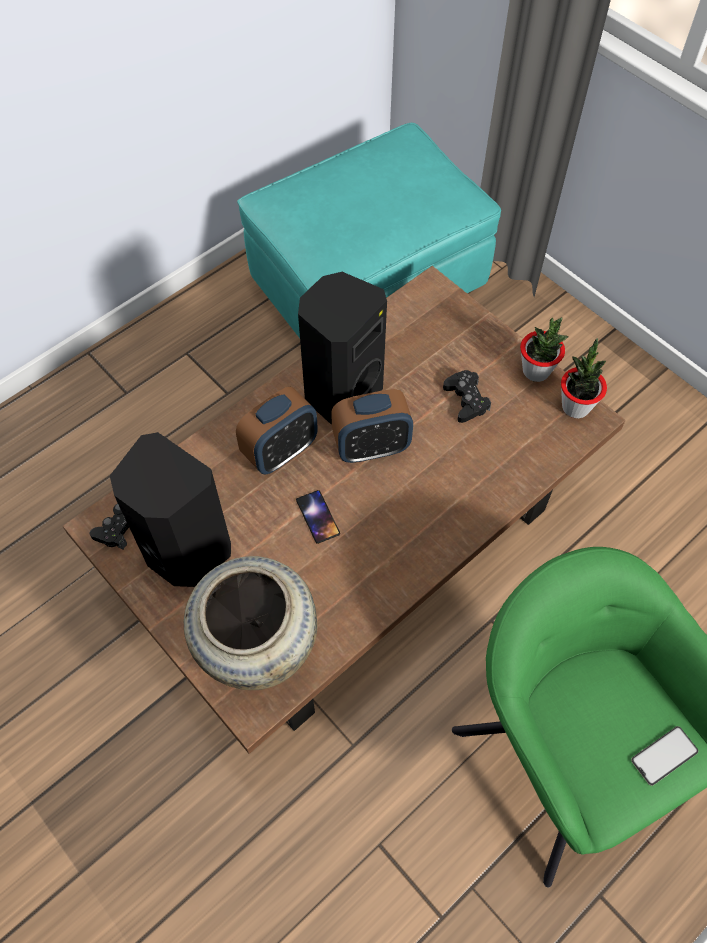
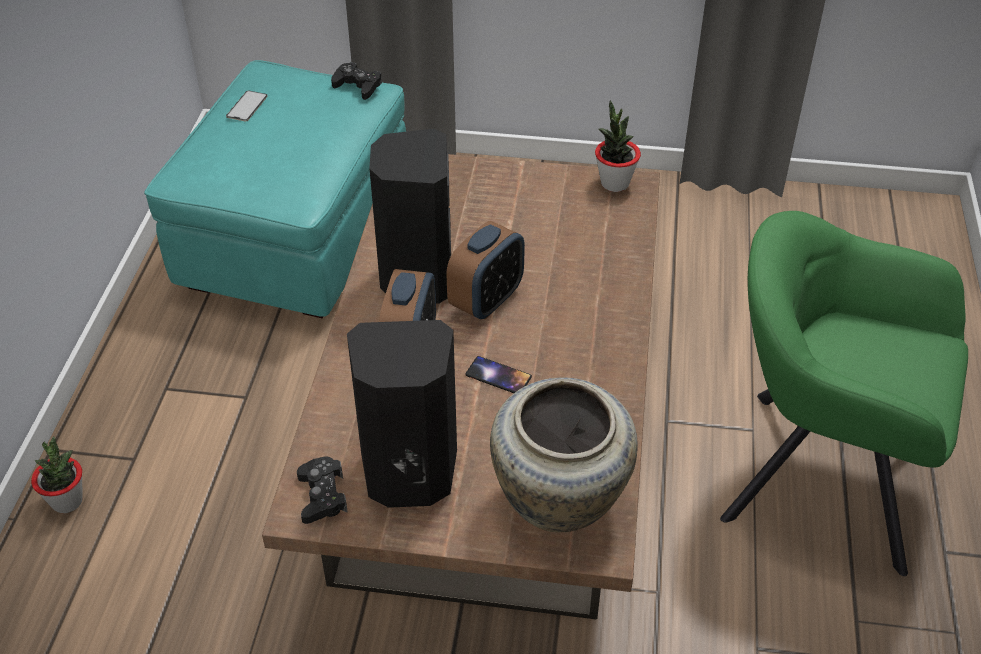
camera: 40 degrees left, 15 degrees down
(466, 400) = (526, 225): black game controller -> black game controller (358, 86)
(536, 371) = (558, 176): potted plant -> potted plant (67, 501)
(664, 755) = (926, 357): phone -> phone (247, 106)

